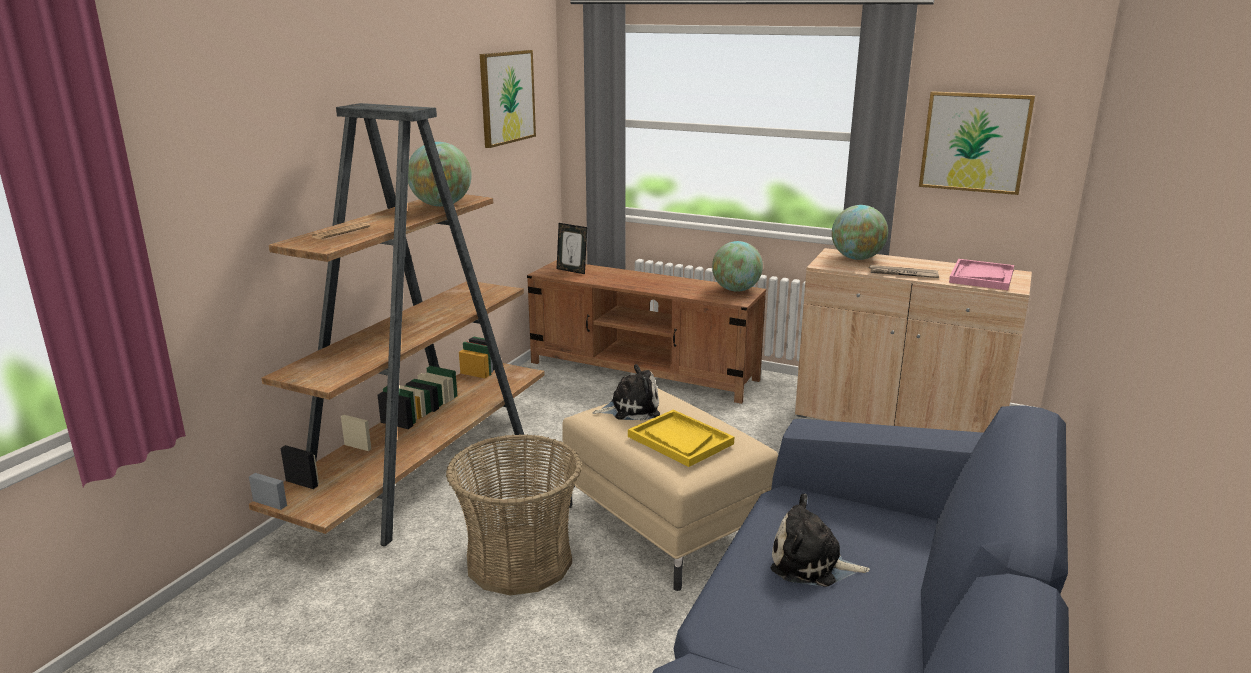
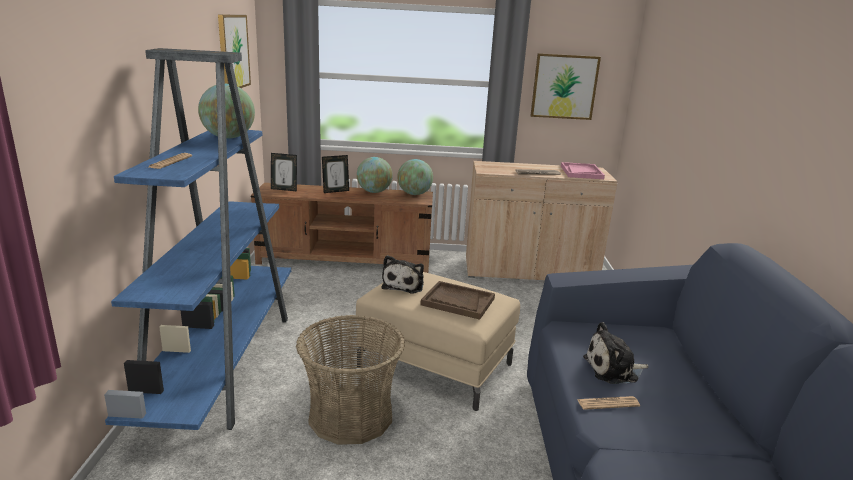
camera: 25 degrees left, 0 degrees up
(423, 471) = (223, 362): brown bookcase -> blue bookcase
(631, 409) = (404, 285): plush toy -> plush toy turned 135 degrees clockwise
(633, 278) = (335, 191): none -> picture frame
(680, 440) = (457, 302): yellow tray -> brown tray
(754, 603) = (608, 403): none -> newspaper
(857, 258) = (500, 166): globe -> globe (374, 192)

